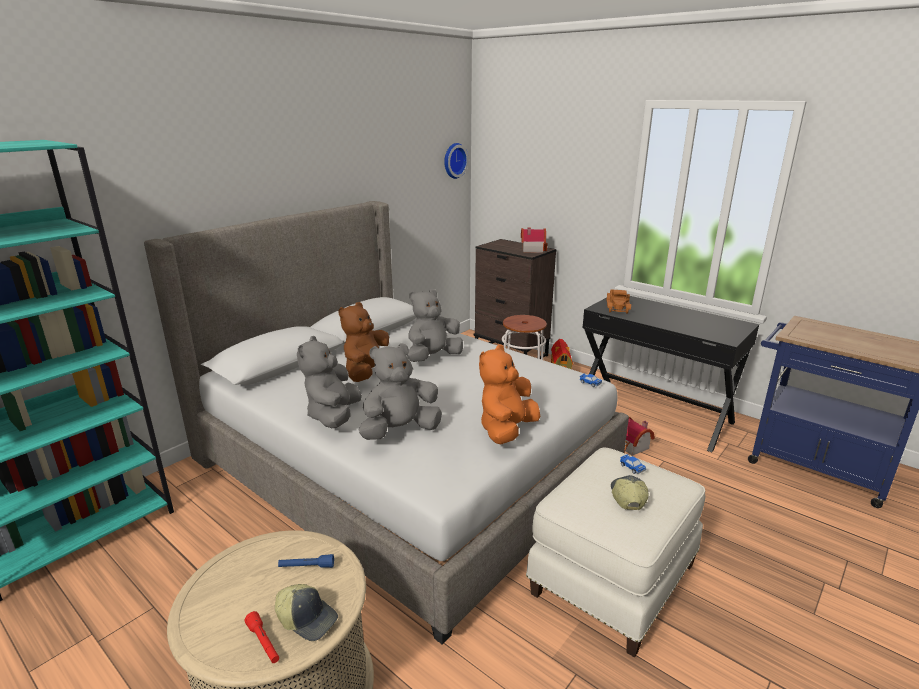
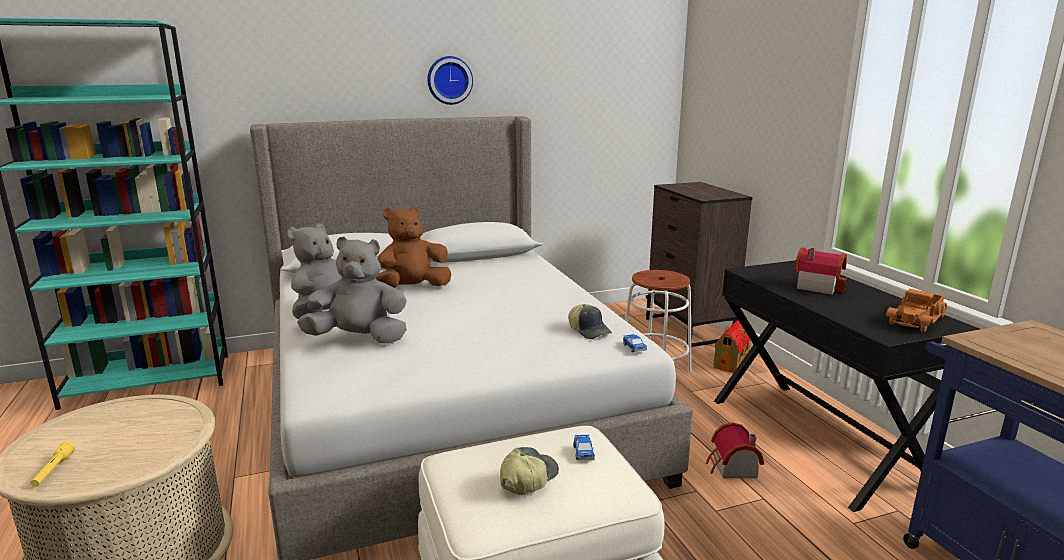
camera: 30 degrees right, 5 degrees down
(264, 643) = (53, 471): red flashlight -> yellow flashlight
(306, 567) = (162, 429): blue flashlight -> none
(307, 618) = (103, 467): cap -> cap (589, 331)
(433, 357) = (496, 288): grey plush toy -> none
(453, 160) = (652, 81): wall clock -> wall clock (449, 80)
(506, 430) = (463, 366): orange plush toy -> none
(531, 249) = (717, 194): toy house -> toy house (816, 286)
(618, 306) = (778, 273): toy truck -> toy truck (917, 320)

